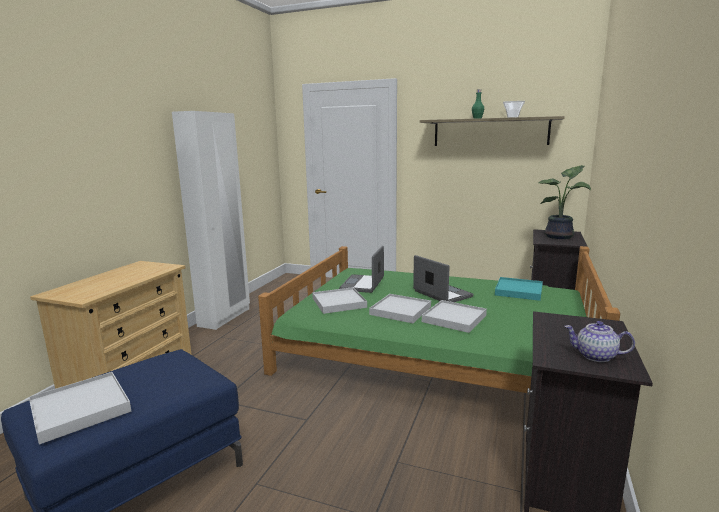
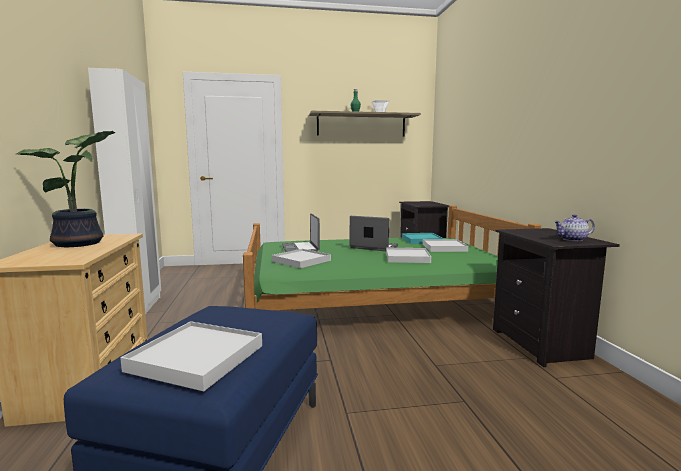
camera: 30 degrees left, 5 degrees down
(400, 311) = (361, 259): white tray -> white tray (444, 248)
(560, 236) = (425, 203): potted plant -> potted plant (81, 243)

